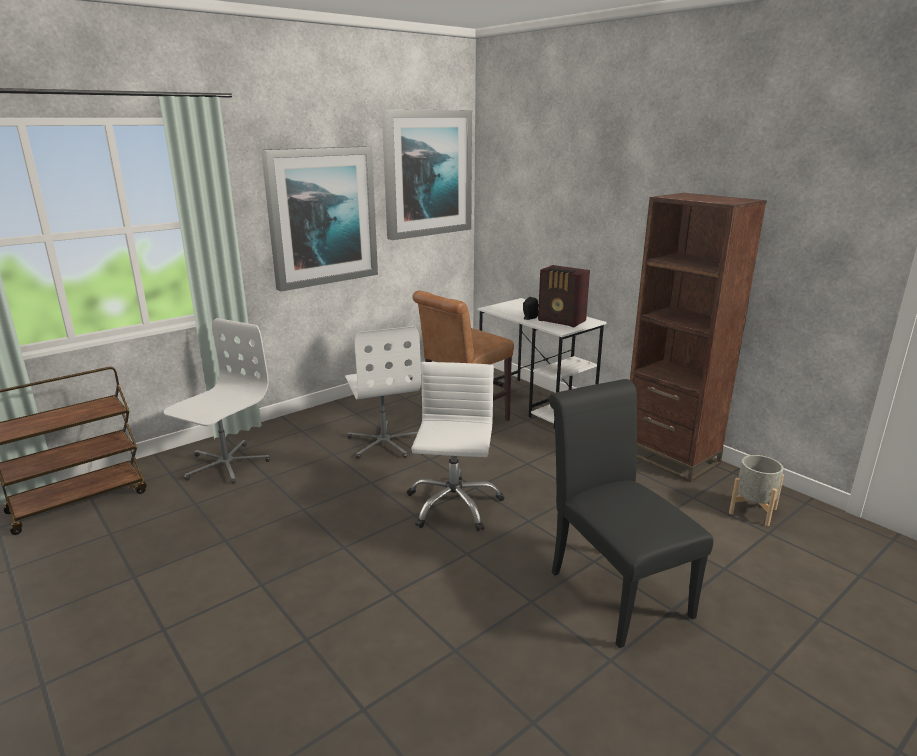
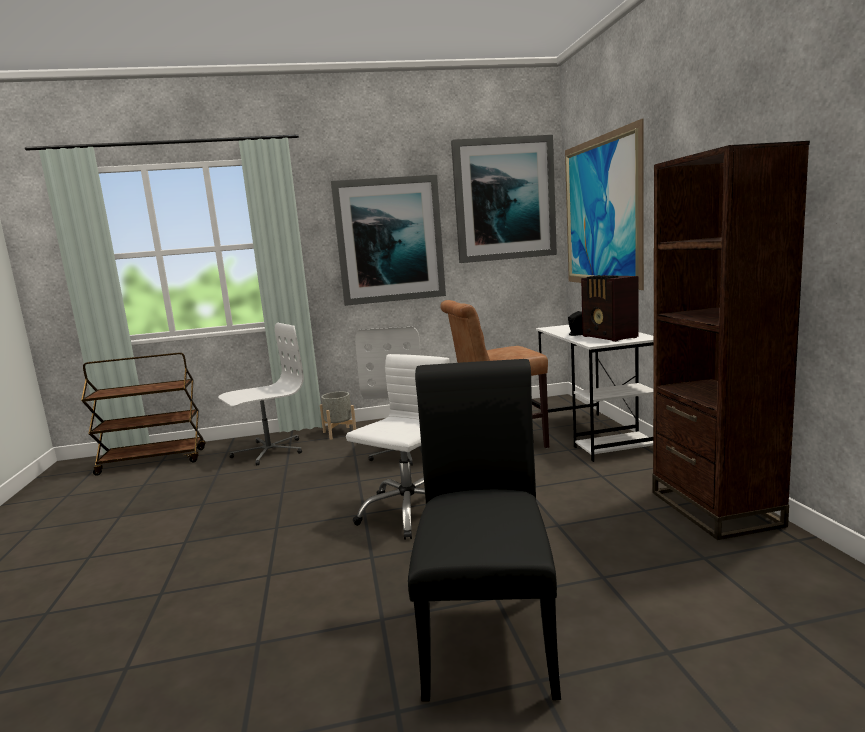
camera: 30 degrees right, 10 degrees down
(530, 199) = (600, 212): none -> picture
(752, 511) = (787, 592): grey planter -> grey planter (340, 433)

